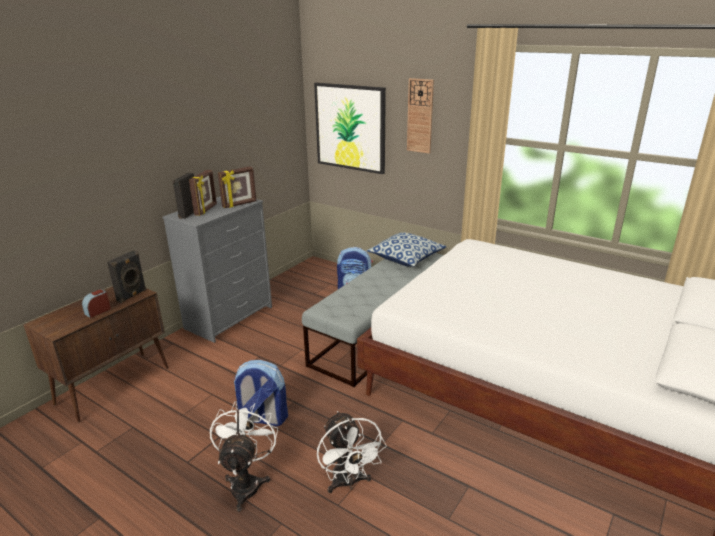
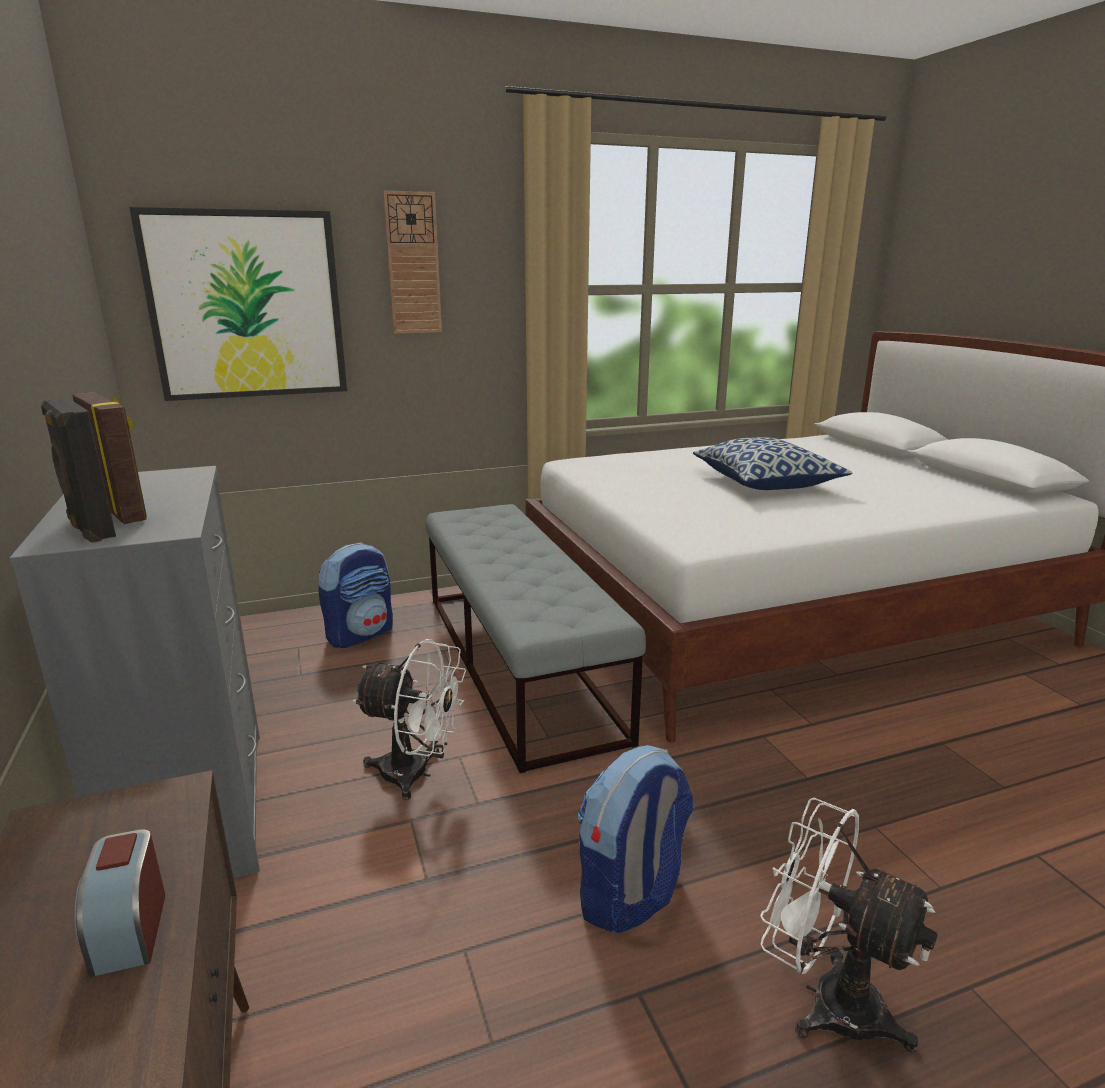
camera: 55 degrees left, 5 degrees down
(132, 295) = (152, 820): black speaker -> none
(239, 204) = (184, 482): picture frame -> none
(348, 483) = (889, 852): white fan -> white fan (416, 774)
(406, 258) = (476, 524): pillow -> pillow (766, 483)

